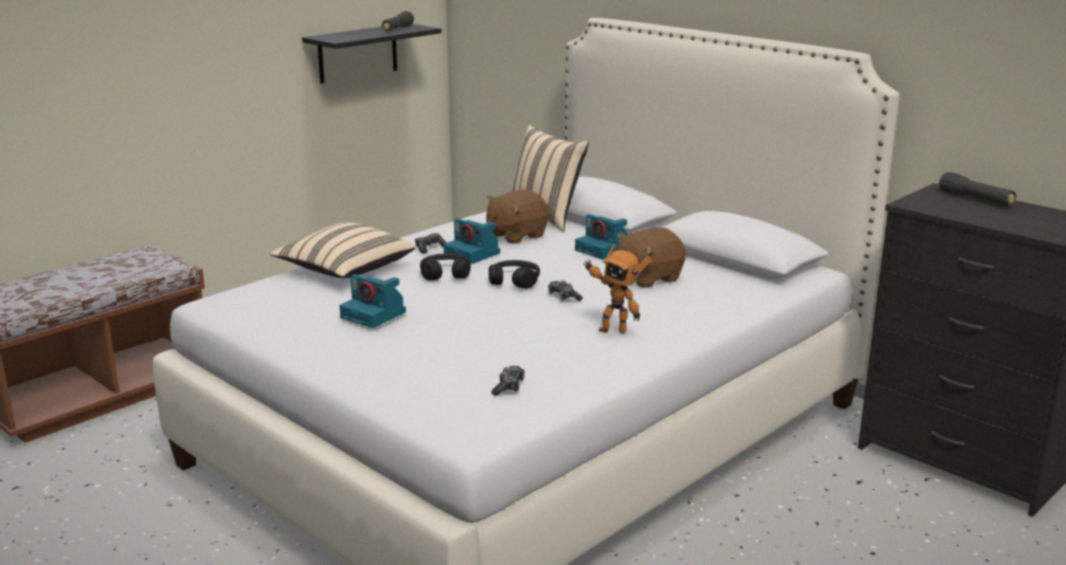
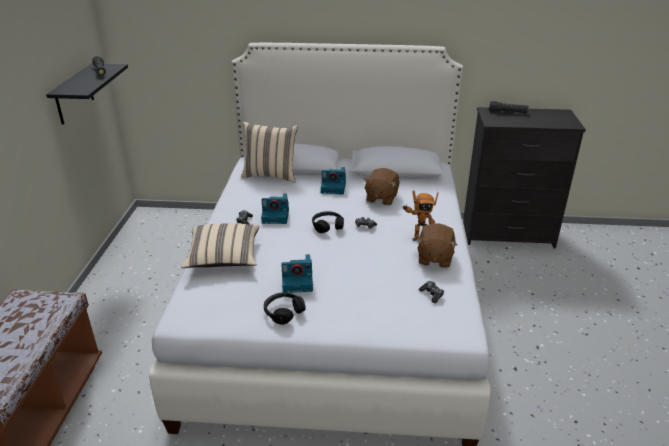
camera: 40 degrees left, 10 degrees up
(445, 274) = (285, 236): black headphones -> black headphones (283, 312)
(516, 235) = (276, 194): brown plush toy -> brown plush toy (434, 258)

